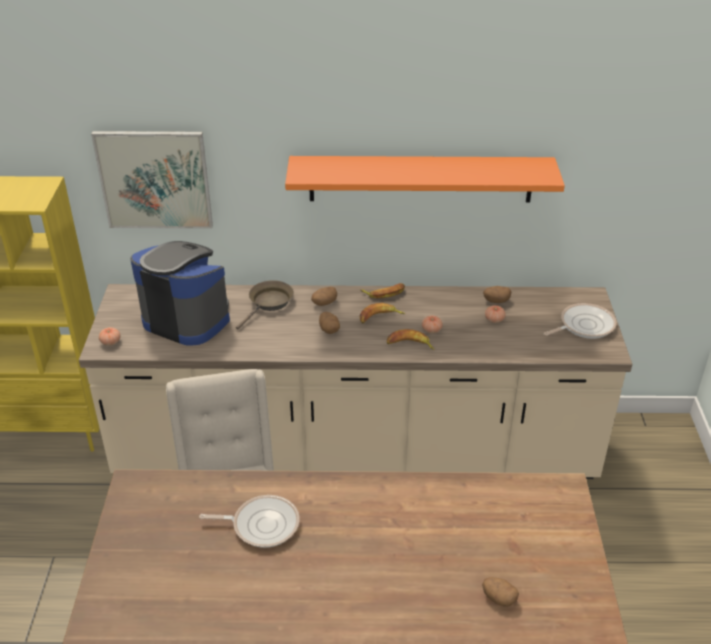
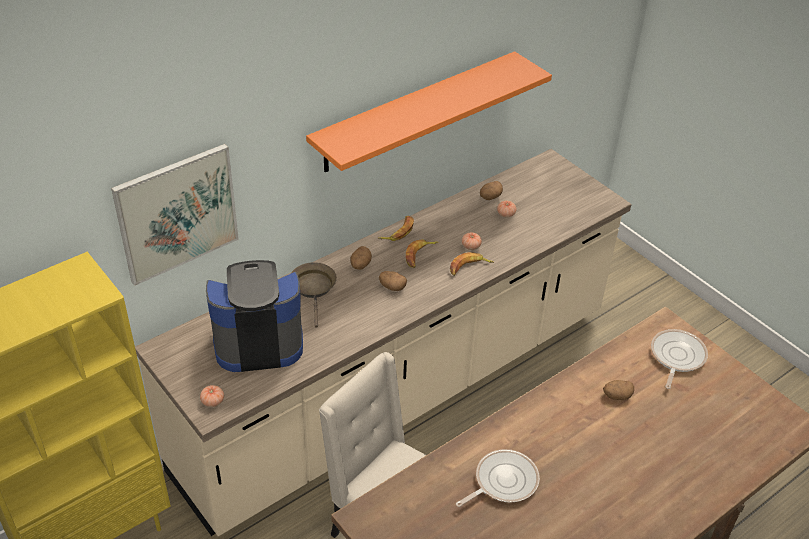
camera: 40 degrees left, 5 degrees up
(498, 598) = (708, 429): potato -> potato (616, 396)
(584, 325) = (570, 188): frying pan -> frying pan (676, 357)

